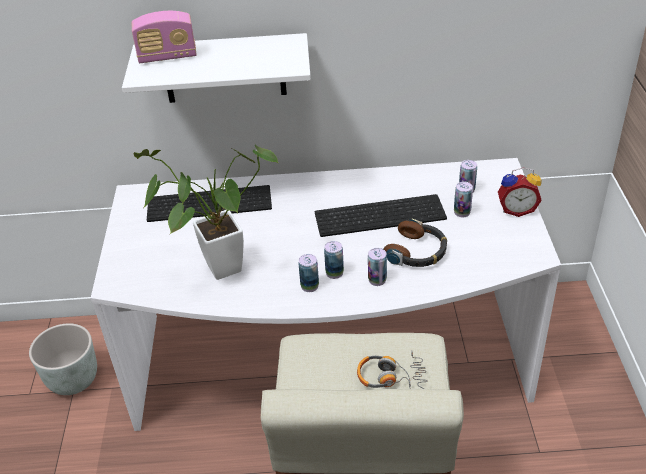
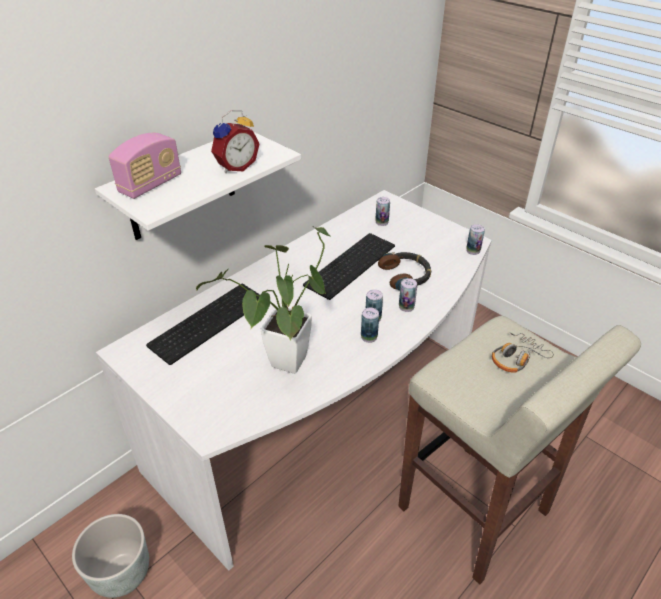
camera: 45 degrees left, 0 degrees up
(462, 212) = (398, 237): can -> can (473, 251)
(516, 209) = (426, 220): alarm clock -> alarm clock (235, 167)

